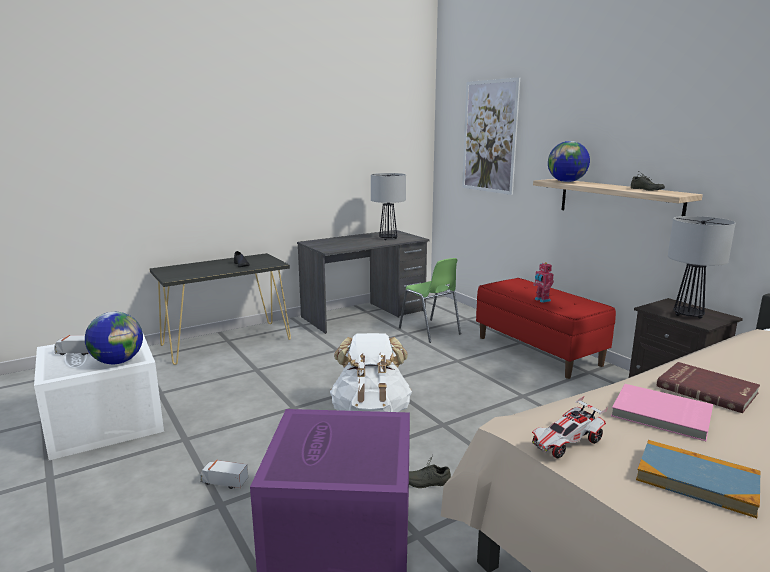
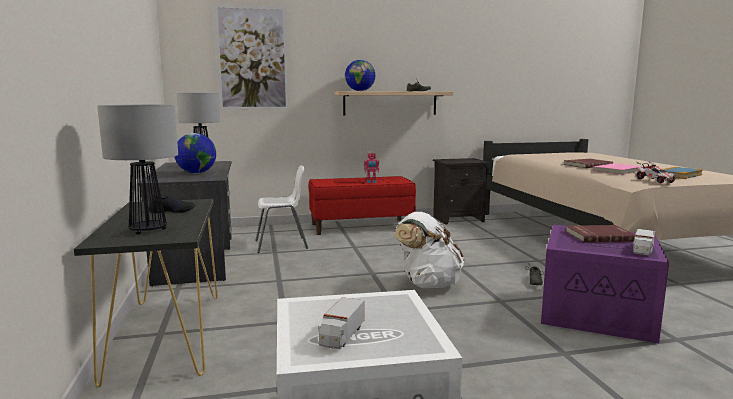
camera: 70 degrees left, 5 degrees down
(118, 361) = (401, 308): globe -> globe (196, 173)
(223, 482) = (528, 350): toy truck -> toy truck (642, 251)
(362, 443) = (599, 236): none -> red book
(430, 331) = (282, 245): green chair -> white chair
(687, 315) = (465, 161): table lamp -> table lamp (147, 230)

